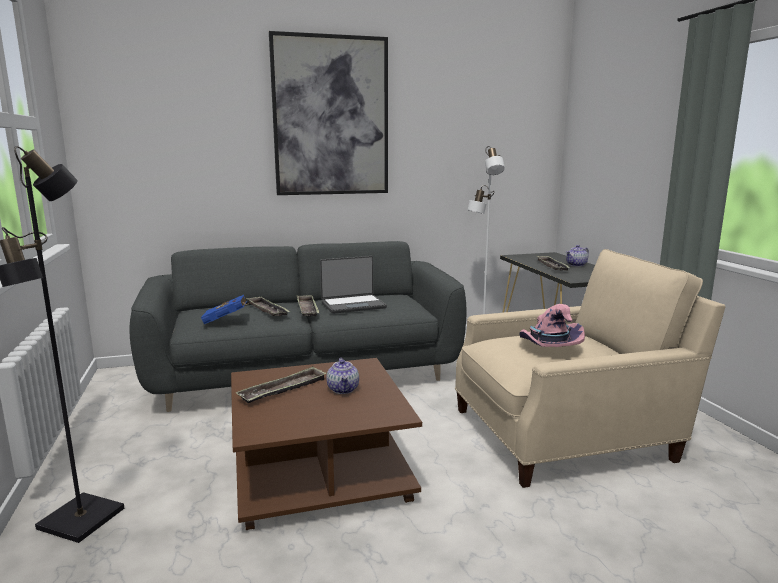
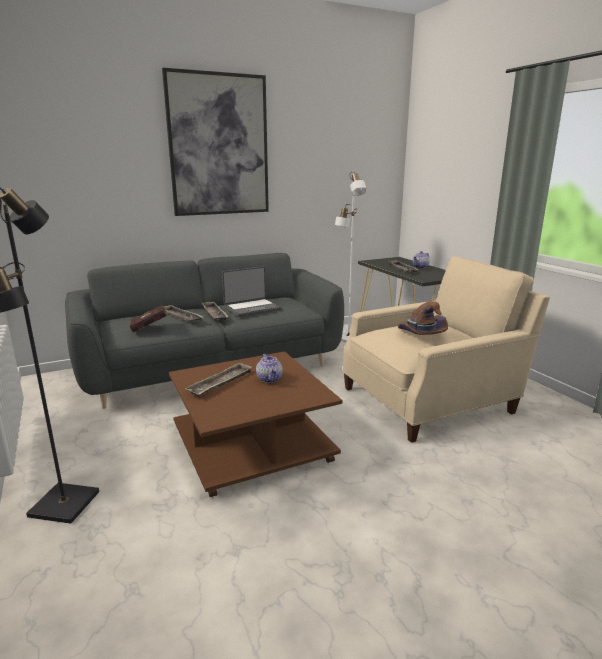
camera: 10 degrees left, 5 degrees up
(227, 321) = (151, 328): blue book -> red book
(548, 347) = (420, 334): pink hat -> brown hat

